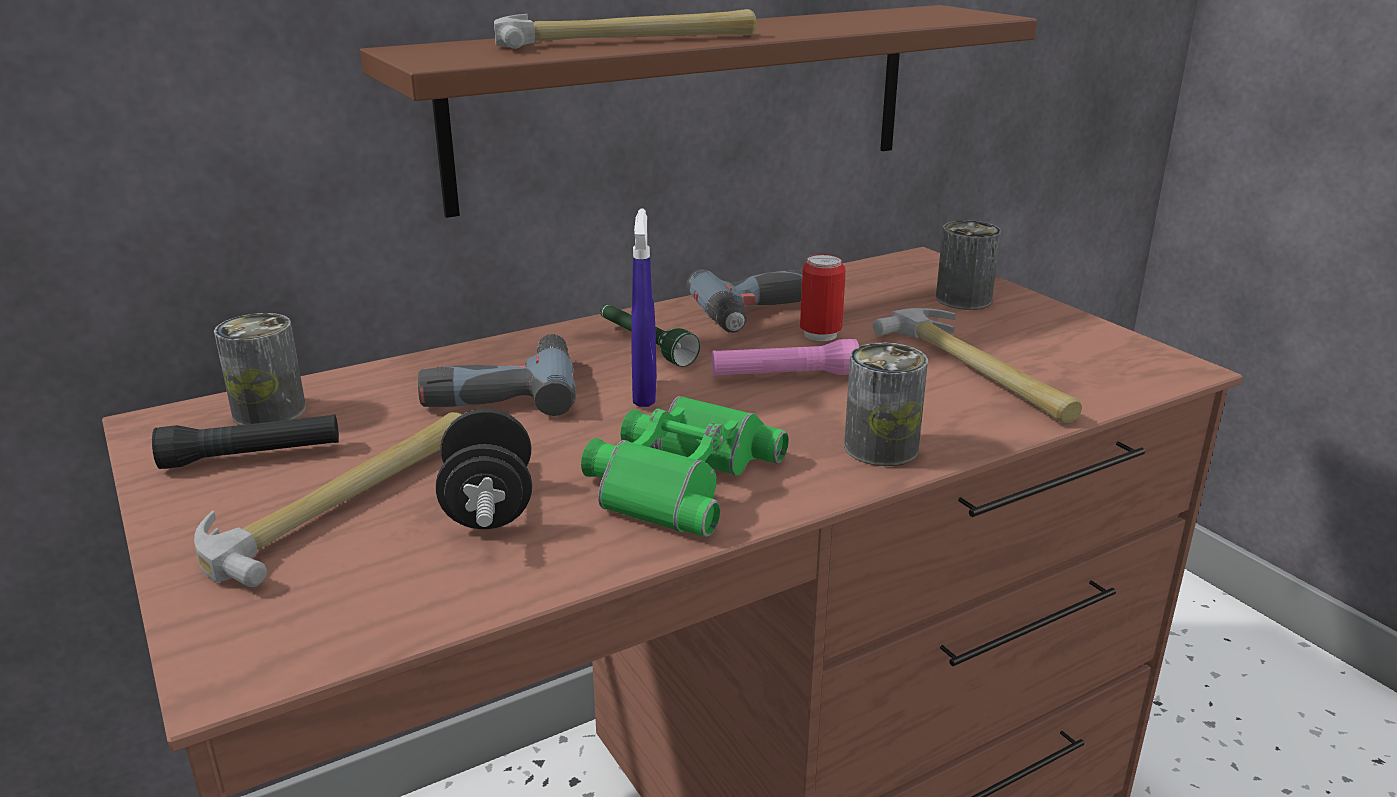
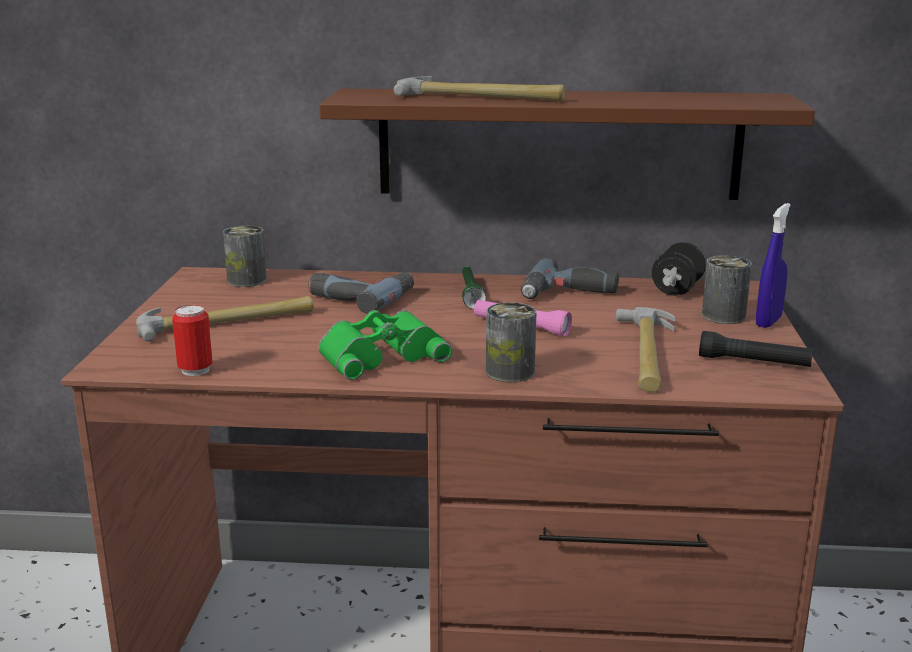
camera: 35 degrees right, 5 degrees down
(252, 456) = (215, 296): black flashlight -> black flashlight (754, 362)
(489, 507) = (278, 341): black dumbbell -> black dumbbell (677, 289)
(645, 394) = (429, 316): blue spray bottle -> blue spray bottle (768, 322)
(820, 335) = (584, 313): can -> can (195, 370)

